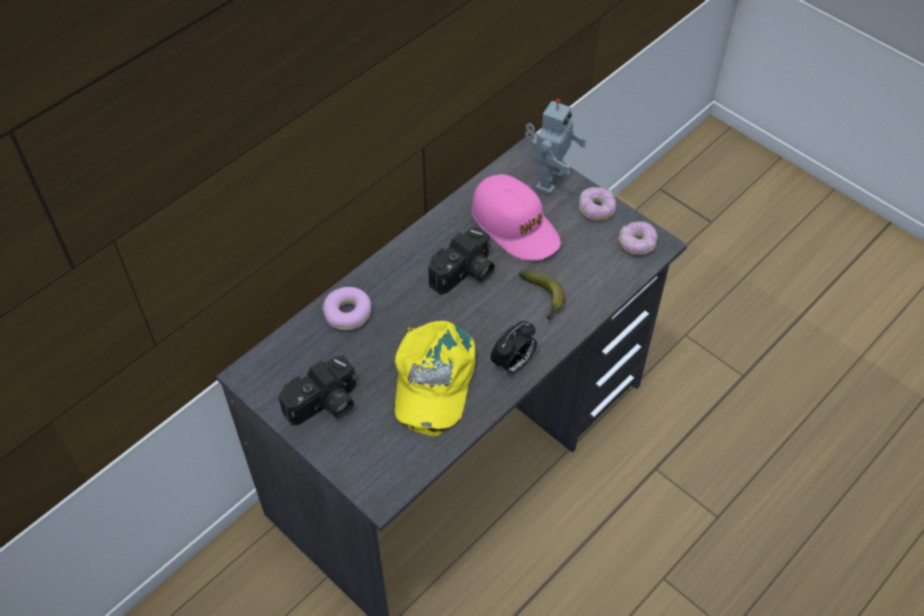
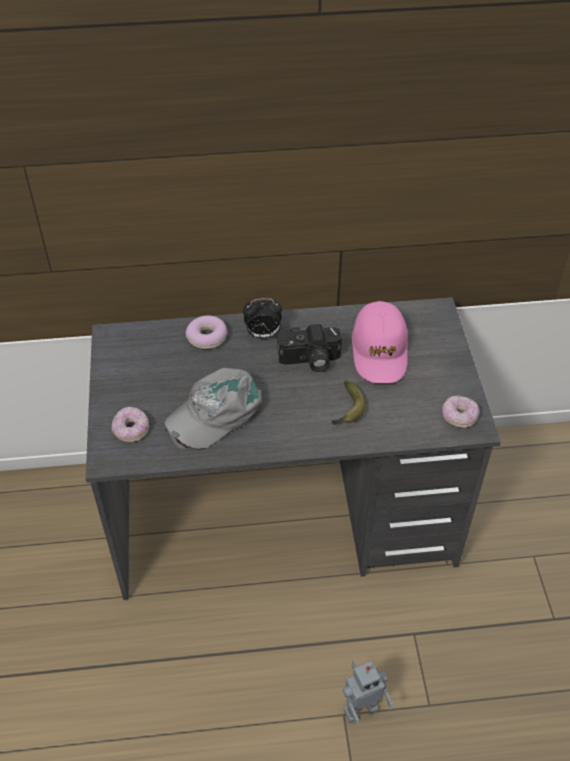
camera: 40 degrees right, 5 degrees down
(324, 405) = (133, 382): camera -> none
(432, 380) = (215, 412): yellow cap -> grey cap
(513, 364) = (279, 438): alarm clock -> alarm clock (263, 335)
(548, 181) = (436, 335): toy robot -> toy robot (360, 708)
(596, 210) = (453, 375): donut -> donut (131, 430)

